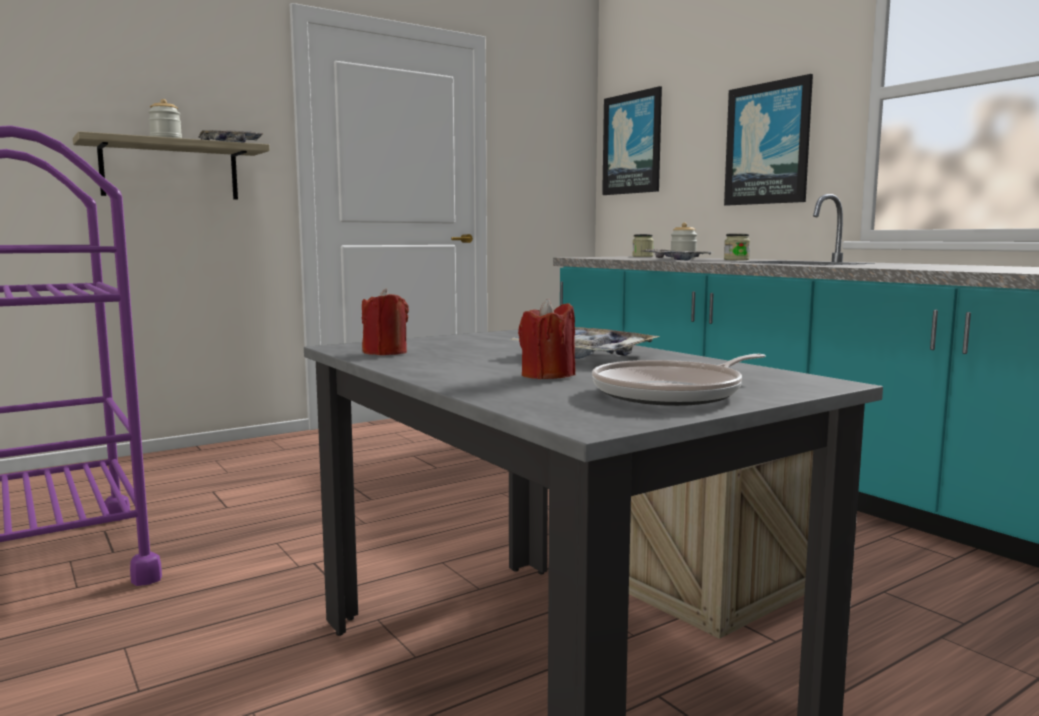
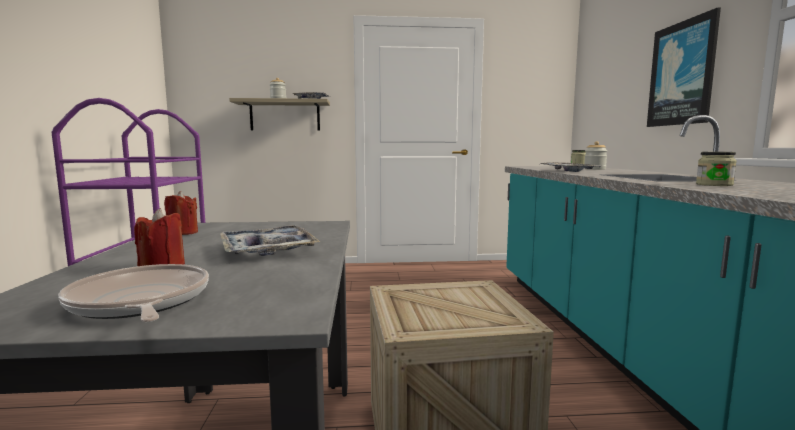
camera: 30 degrees right, 0 degrees up
(632, 143) = (594, 82): picture -> none
(673, 393) = (140, 303): frying pan -> frying pan turned 60 degrees clockwise
(736, 259) = (626, 172): jar -> jar (714, 184)

